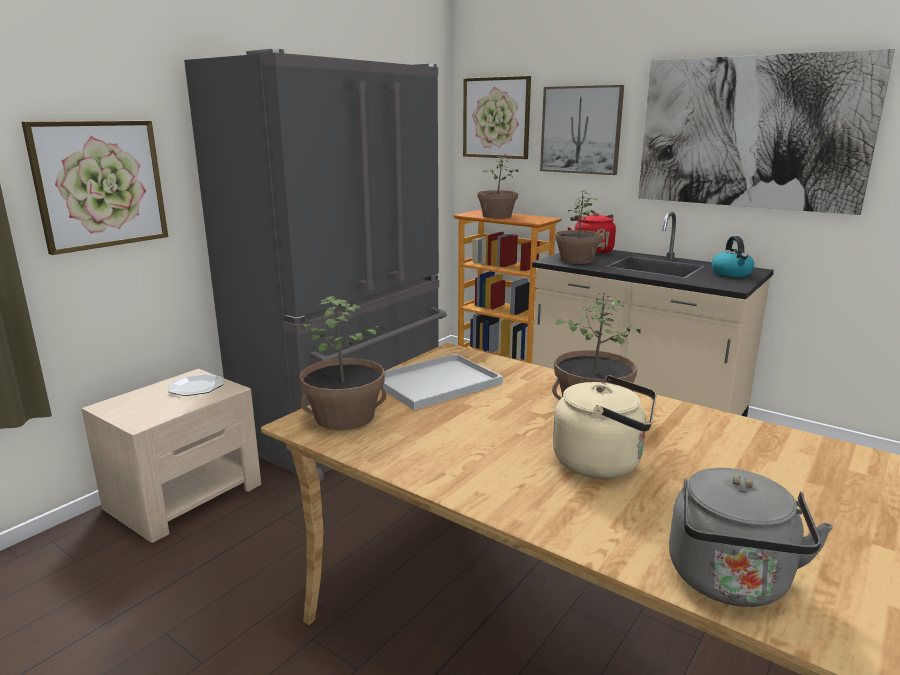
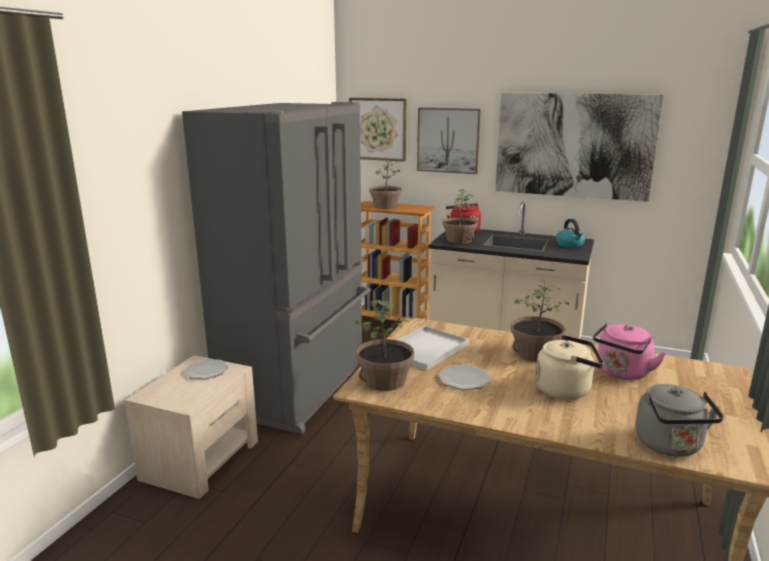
camera: 15 degrees left, 0 degrees up
(100, 184) = (131, 217): picture -> none
(457, 427) = (464, 379): none -> plate
(714, 450) = (622, 373): none -> pink kettle

